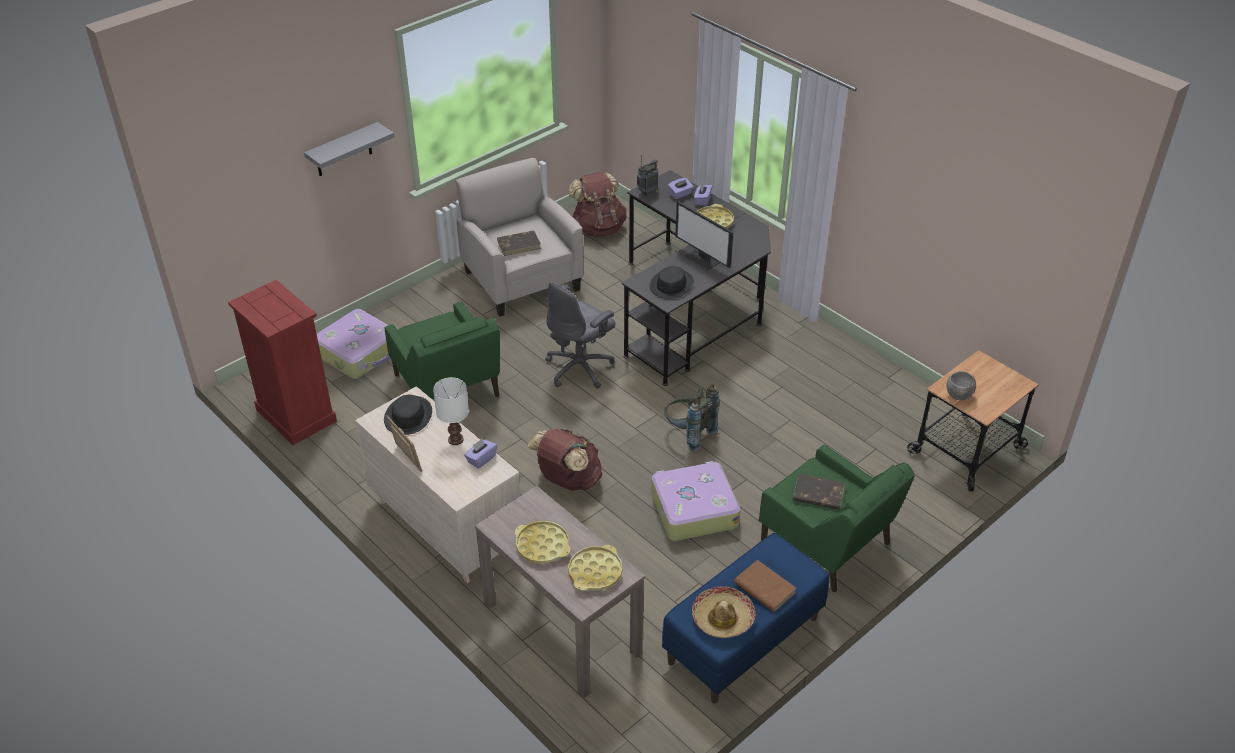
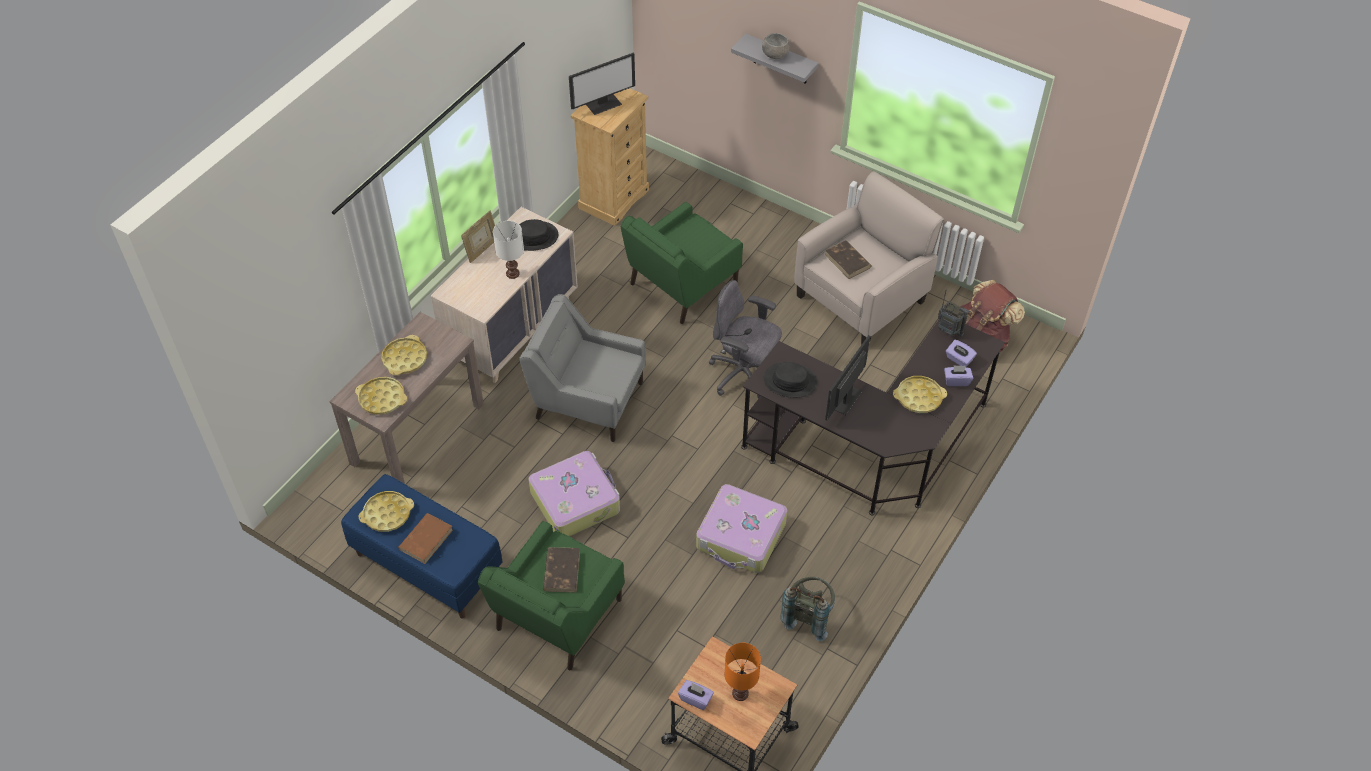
camera: 75 degrees right, 10 degrees up
(266, 311) = (603, 103): none -> monitor
(295, 415) = (613, 199): red dresser -> beige dresser
(359, 352) = (707, 213): suitcase -> suitcase (741, 536)
(481, 459) = (493, 295): purple tissue box -> purple tissue box (695, 699)
(568, 480) = (587, 399): brown backpack -> grey armchair
(688, 434) = (677, 479): grey backpack -> grey backpack (808, 616)
(722, 618) = (387, 514): hat -> yellow tray
(958, 395) = (709, 667): grey bowl -> grey bowl (774, 55)
(985, 382) = (741, 693): none -> orange table lamp

